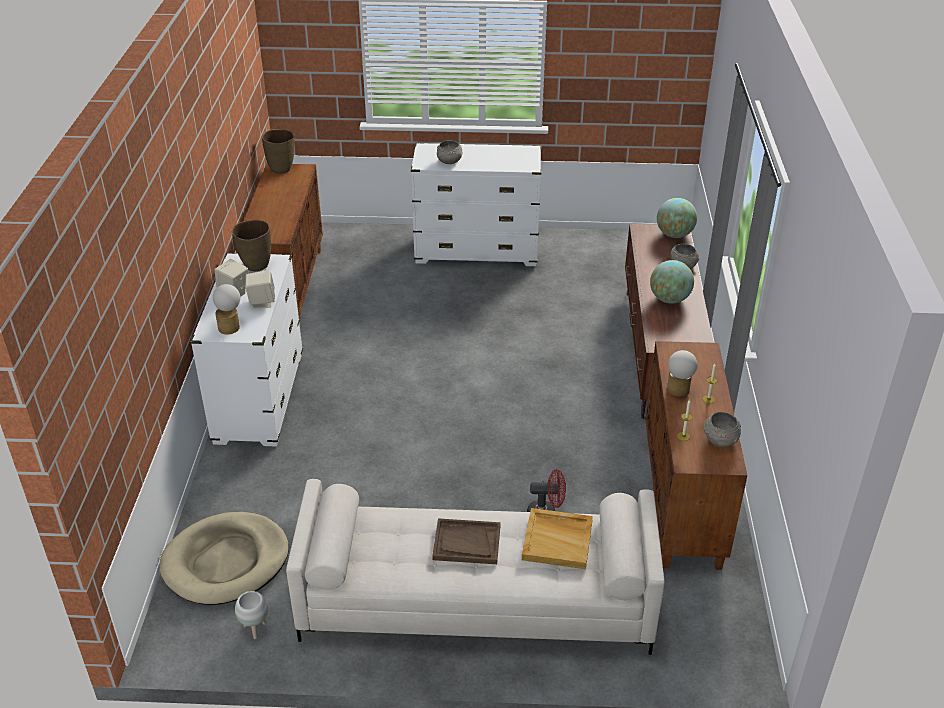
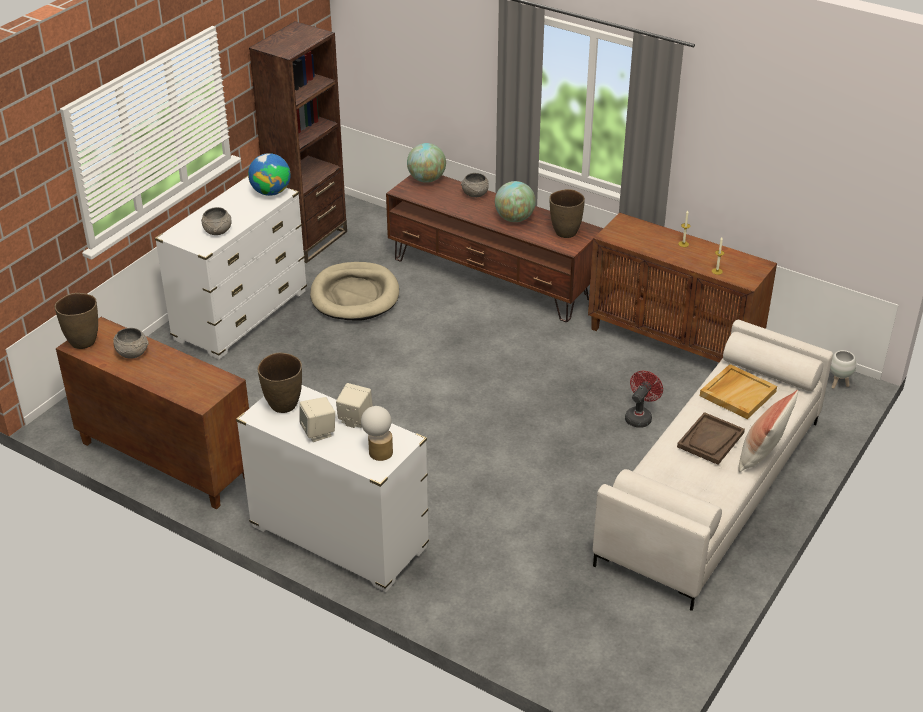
camera: 60 degrees left, 0 degrees up
(226, 562) = (563, 630): beige dog bed -> beige dog bed (355, 295)
(255, 629) = (661, 634): white planter -> white planter (838, 384)
(471, 589) = (761, 456): none -> pillow
(526, 162) = (271, 192): none -> globe
(604, 242) = (309, 240): none -> brown bookcase
(678, 391) = (664, 253): table lamp -> none
(681, 334) = (565, 232): none -> brown vase
(720, 439) = (732, 257): grey bowl -> grey bowl (132, 353)

